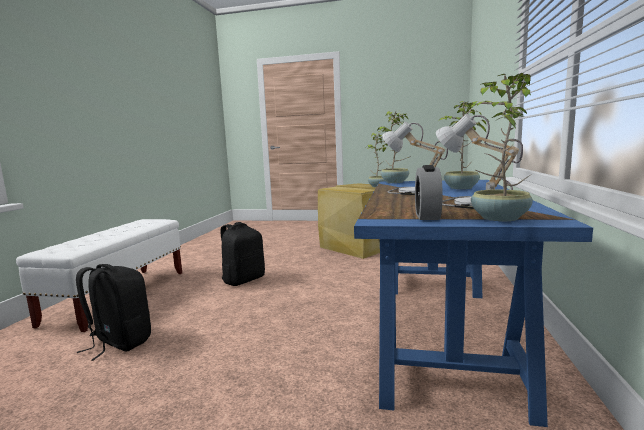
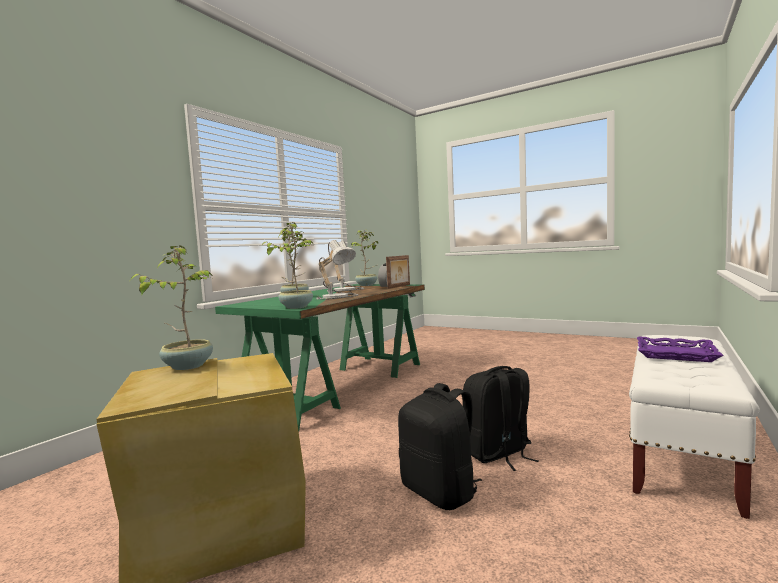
camera: 160 degrees left, 5 degrees down
(112, 233) = (675, 354): none -> purple tray
(119, 343) = (589, 398): black backpack -> black backpack (440, 492)
(390, 214) = (399, 286): none -> picture frame
(441, 321) = (339, 386): blue desk -> green desk

